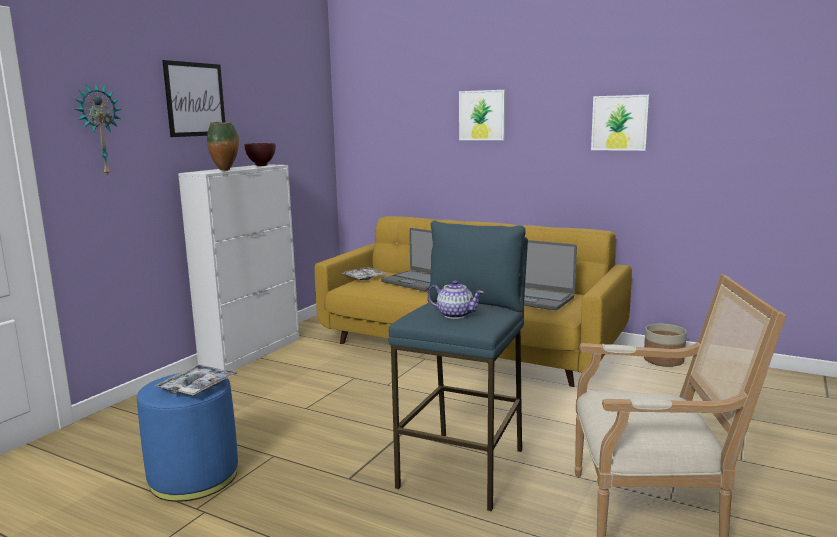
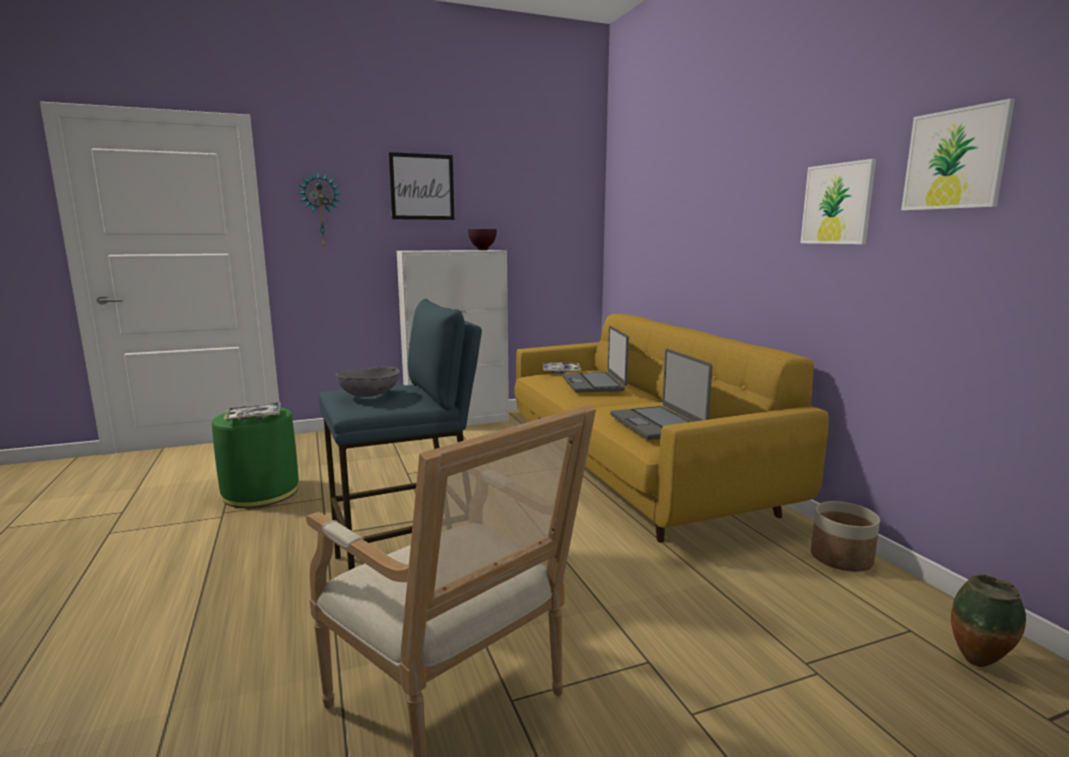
camera: 40 degrees right, 0 degrees up
(194, 477) = (261, 492): blue ottoman -> green ottoman
(226, 170) = (431, 250): vase -> vase (978, 664)
(455, 314) = (369, 395): teapot -> grey bowl
(482, 115) = (706, 200): picture -> picture (955, 159)

